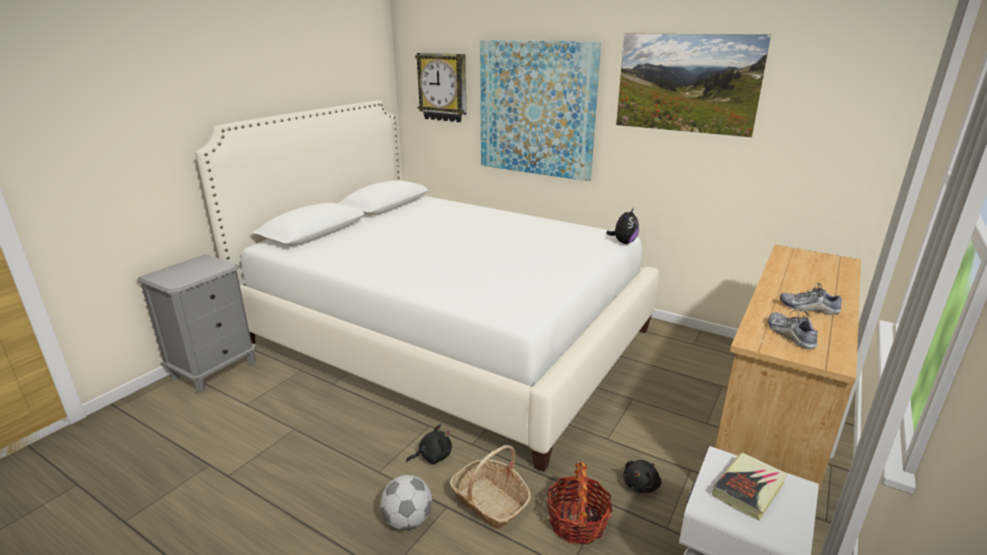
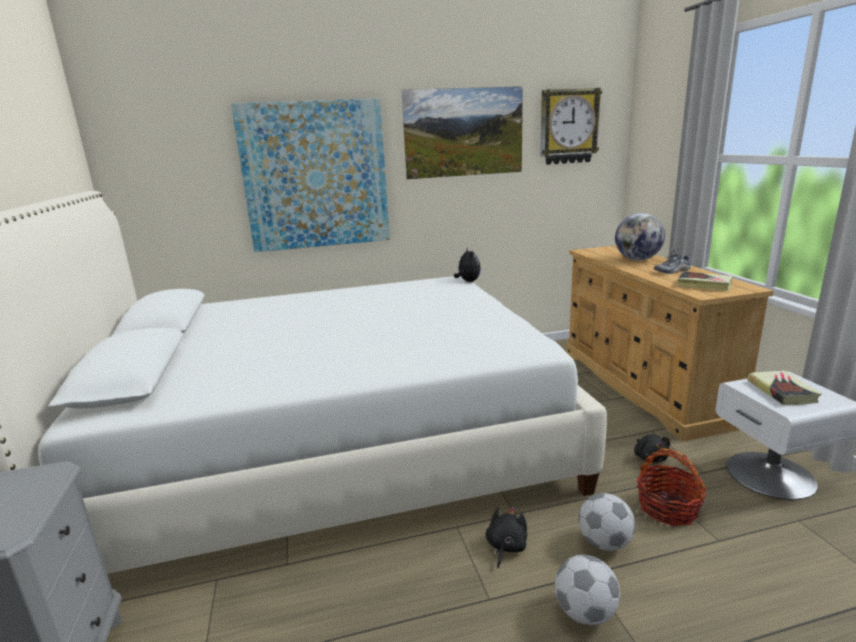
camera: 45 degrees left, 5 degrees down
(443, 87) = (177, 166): wall clock -> wall clock (568, 127)
(490, 502) = (605, 543): basket -> football
(790, 335) = (704, 285): shoe -> book
(814, 281) = (637, 259): none -> globe

